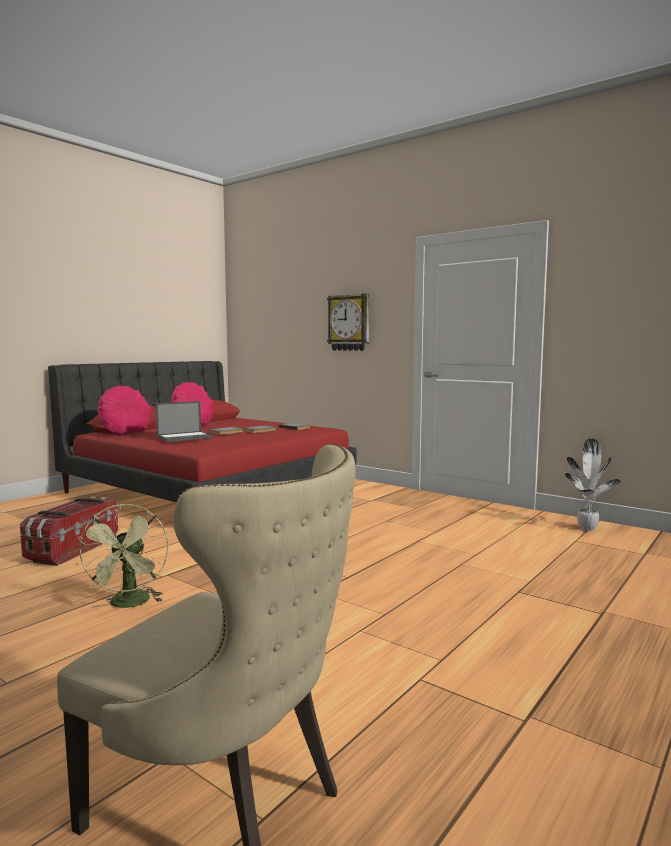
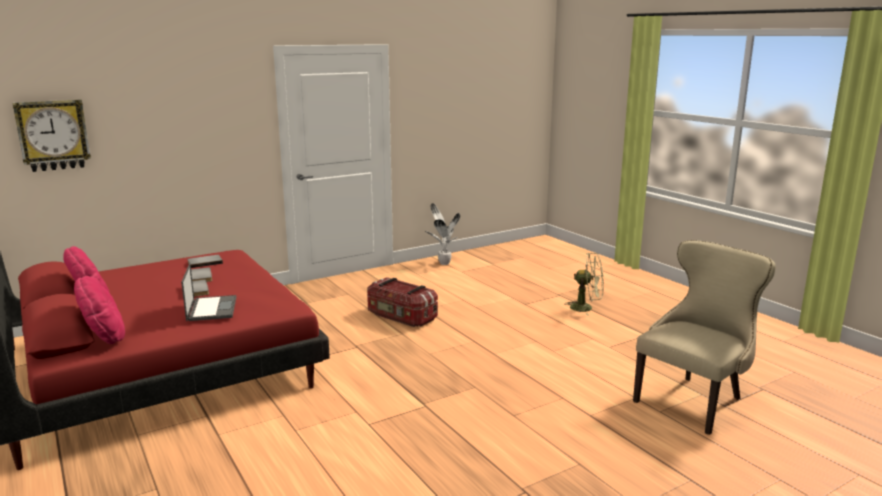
camera: 70 degrees left, 10 degrees up
(71, 549) = (309, 452): storage box -> storage box (401, 317)
(129, 604) = (475, 420): green fan -> green fan (586, 308)
(349, 323) = (198, 133): wall clock -> wall clock (53, 135)

